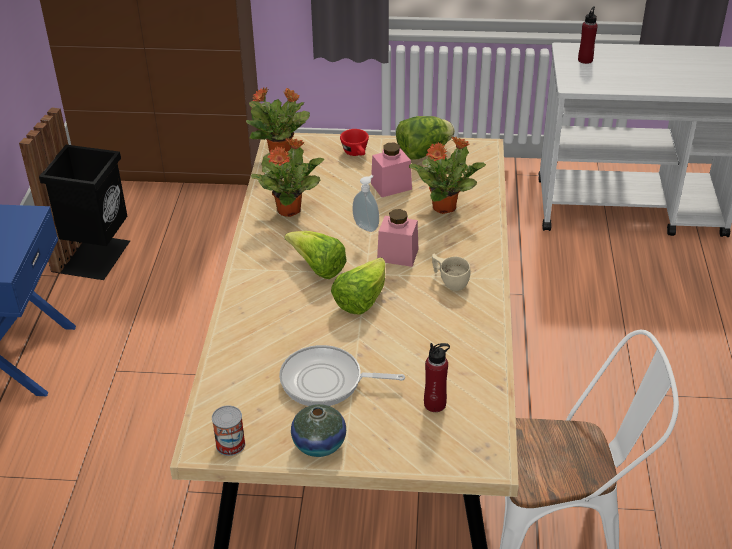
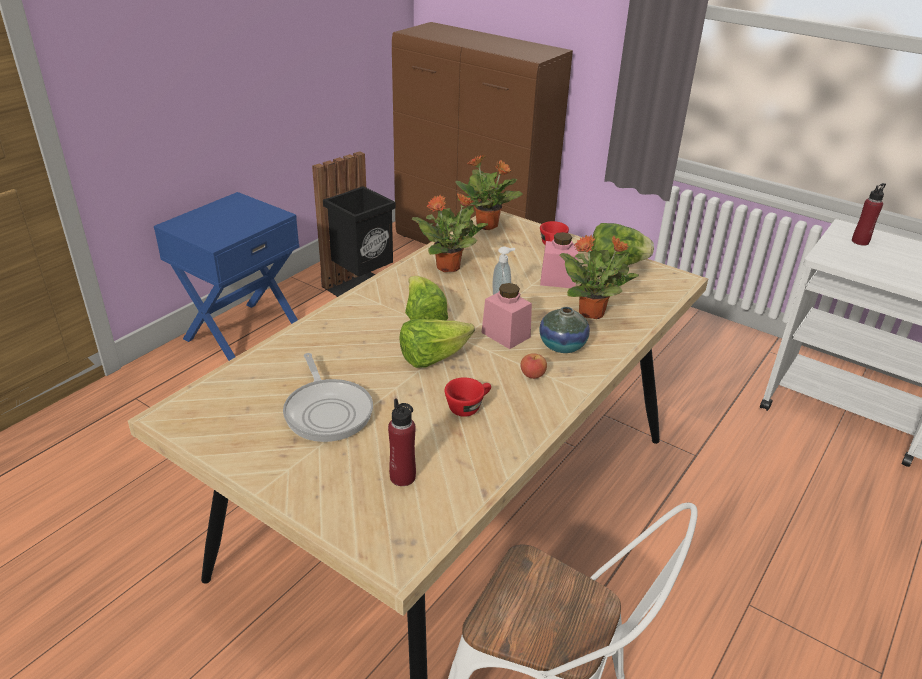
camera: 30 degrees right, 5 degrees down
(230, 444) = (191, 425): can -> none
(319, 444) = (261, 461): vase -> vase (562, 346)
(326, 381) = (328, 411): frying pan -> frying pan turned 150 degrees counterclockwise
(428, 328) = (468, 406): none -> red cup
(449, 281) = (532, 375): beige cup -> apple

